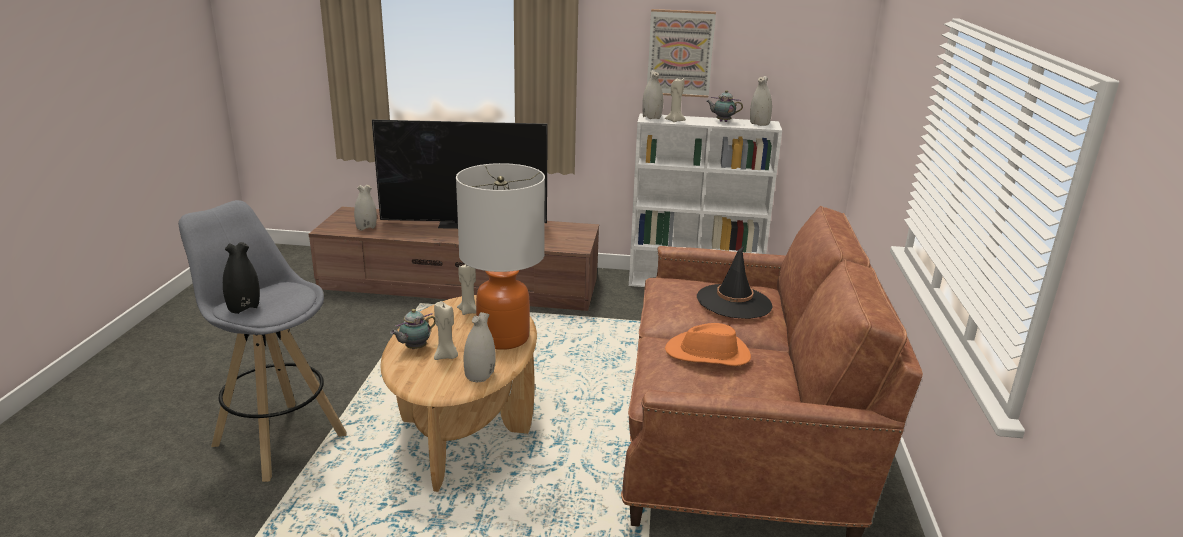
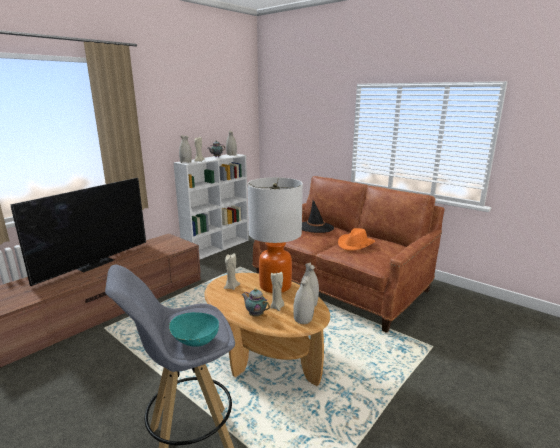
camera: 55 degrees left, 5 degrees down
(244, 307) = (194, 341): black vase -> turquoise bowl
(366, 228) = (28, 295): white vase -> white vase (303, 319)
(414, 348) = (255, 315): teapot -> teapot turned 135 degrees clockwise
(680, 53) = (186, 124): picture -> none

